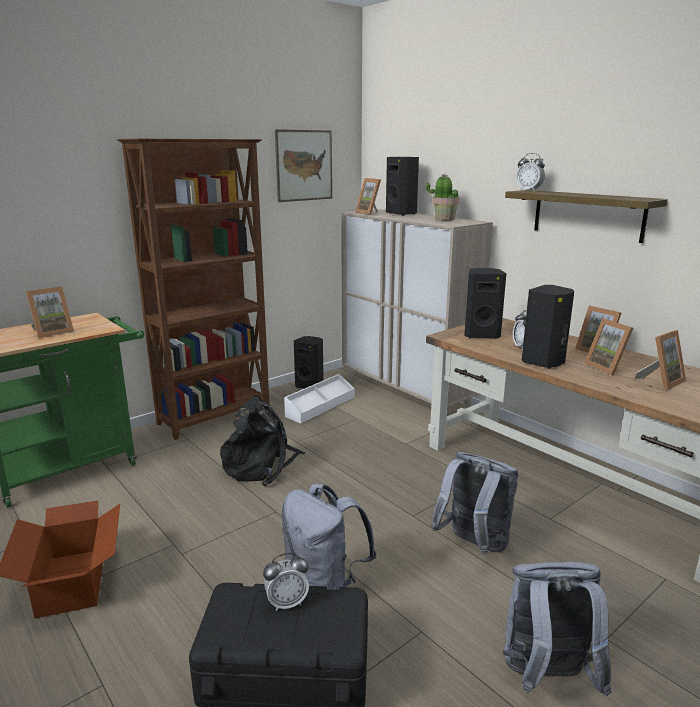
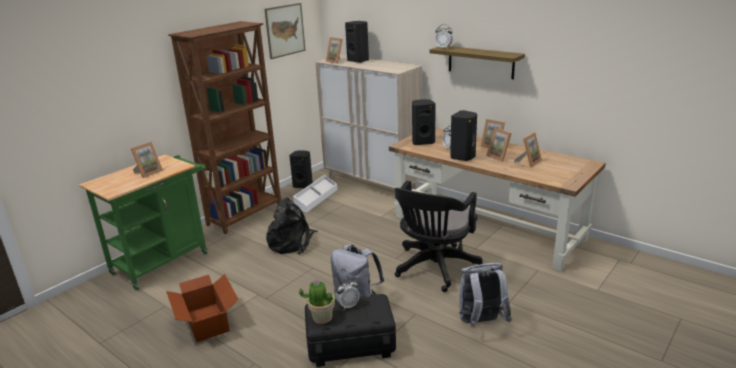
camera: 10 degrees left, 5 degrees up
(444, 219) = (389, 65): potted plant -> potted plant (322, 317)
(473, 545) = (434, 269): grey backpack -> black office chair

